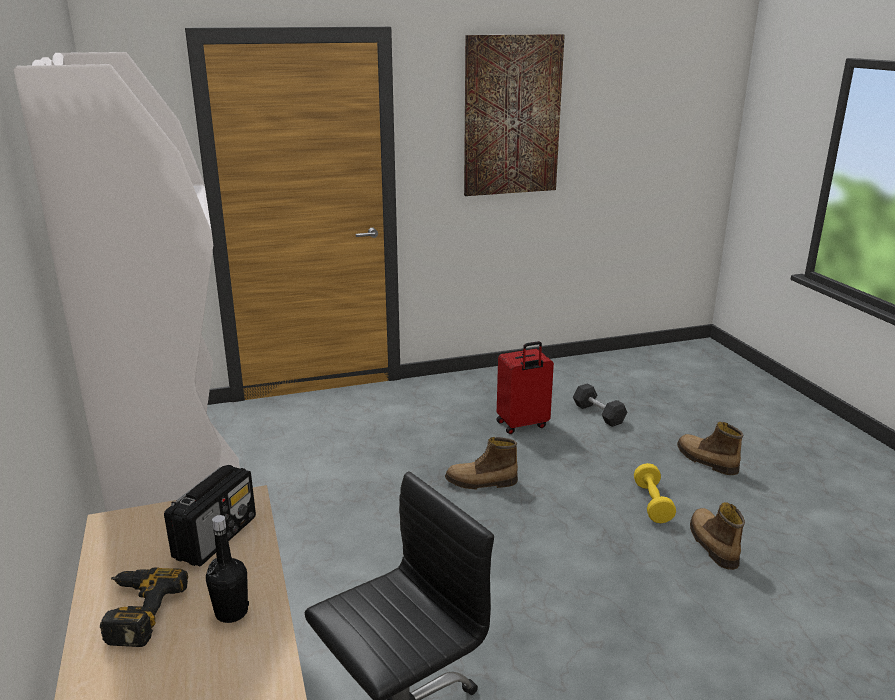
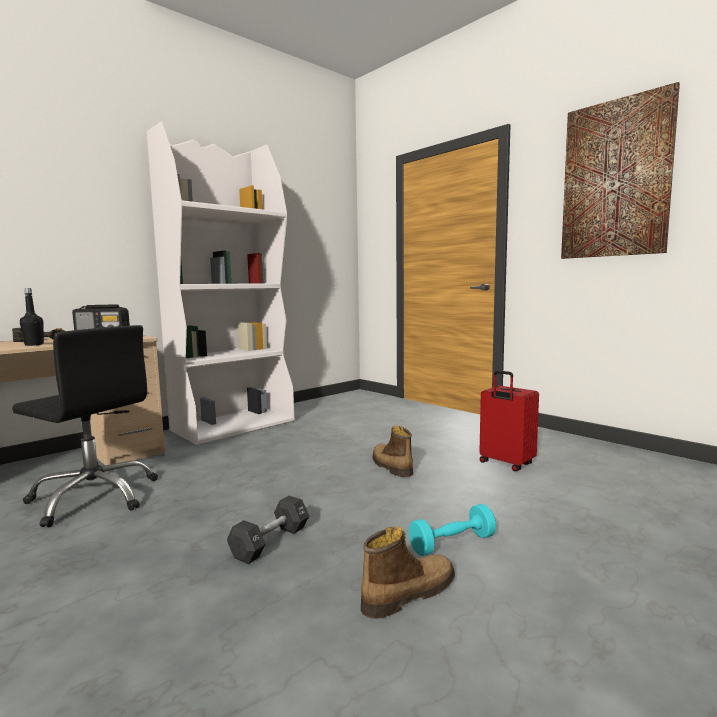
camera: 65 degrees right, 15 degrees down
(598, 414) = (593, 490): black dumbbell -> black dumbbell (270, 542)
(652, 503) = (452, 544): yellow dumbbell -> turquoise dumbbell
(705, 461) = (605, 568): boot -> none

